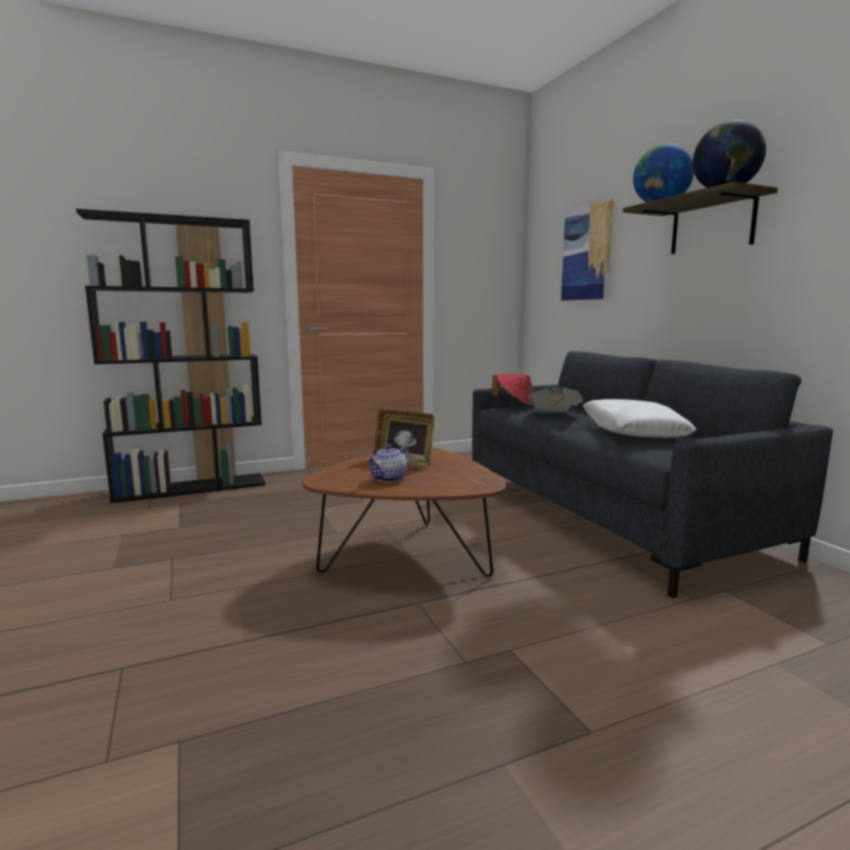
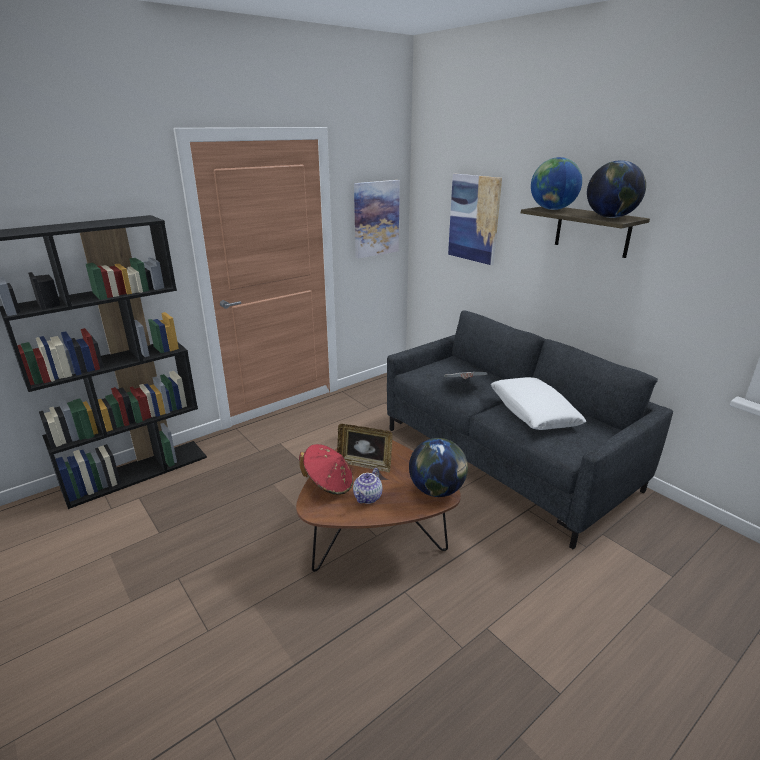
camera: 15 degrees left, 15 degrees up
(477, 481) = (437, 490): none -> globe
(485, 268) = (376, 218): none -> picture
(515, 406) = (425, 370): red hat -> red hat (329, 484)

